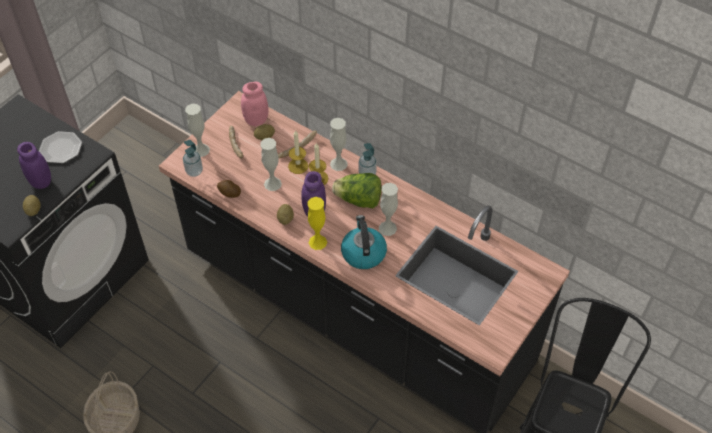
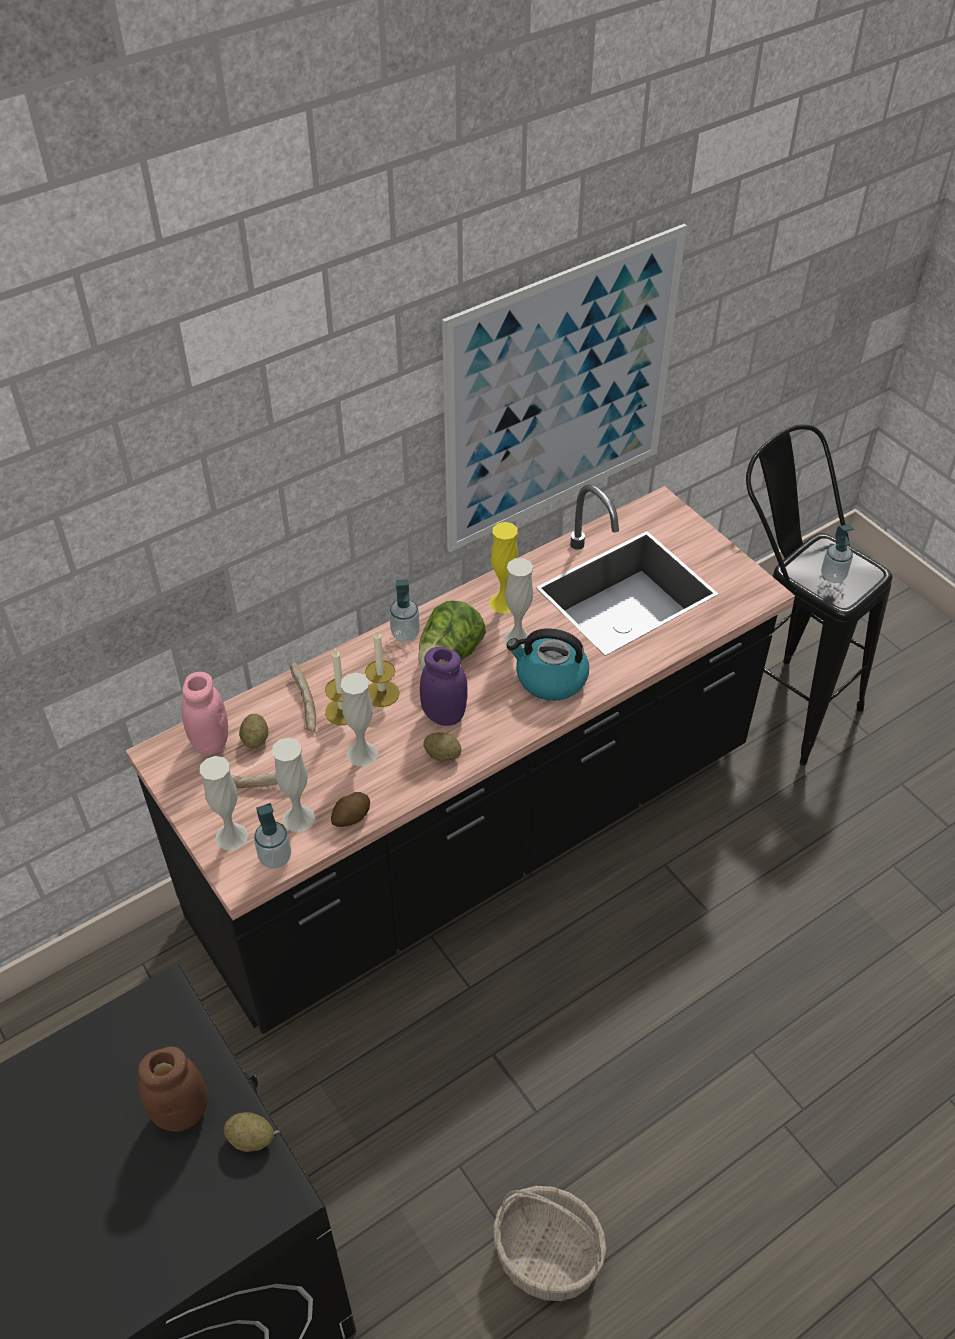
camera: 70 degrees left, 5 degrees down
(41, 181) = (181, 1112): purple jar -> brown jar
(61, 148) = (112, 1057): plate -> none
(317, 242) = (506, 726): yellow vase -> yellow vase (503, 603)
(338, 164) = (366, 661): white vase -> white vase (299, 818)
(504, 145) = (561, 393): none -> picture
(567, 408) = (833, 576): none -> soap dispenser

